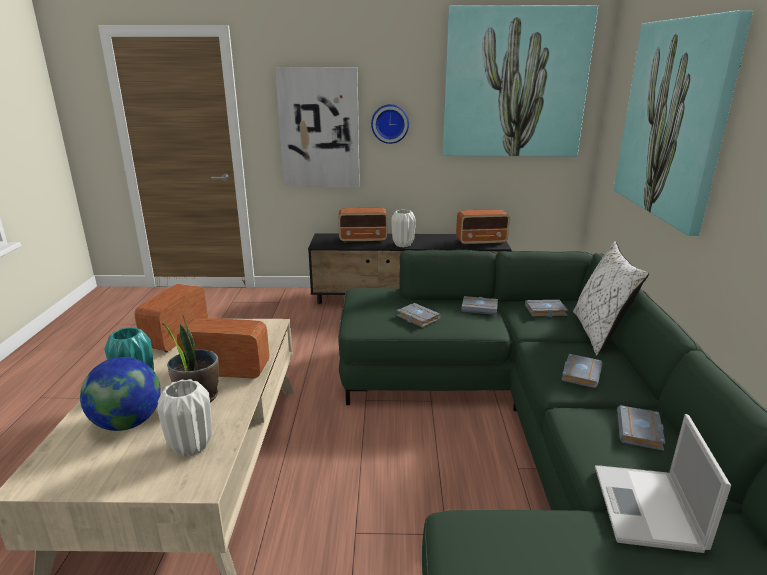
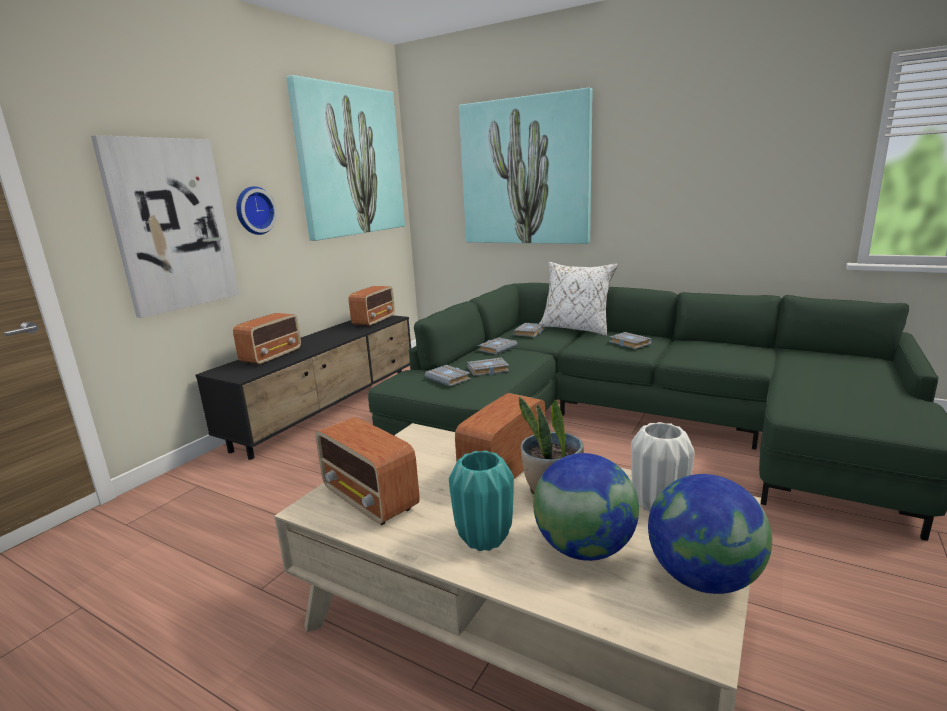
camera: 60 degrees left, 5 degrees down
(94, 478) = (702, 578): none -> globe
(403, 245) = (324, 344): white vase -> none
(641, 432) = (706, 346): grey book -> grey book (449, 379)
(648, 509) = (780, 362): laptop -> none

